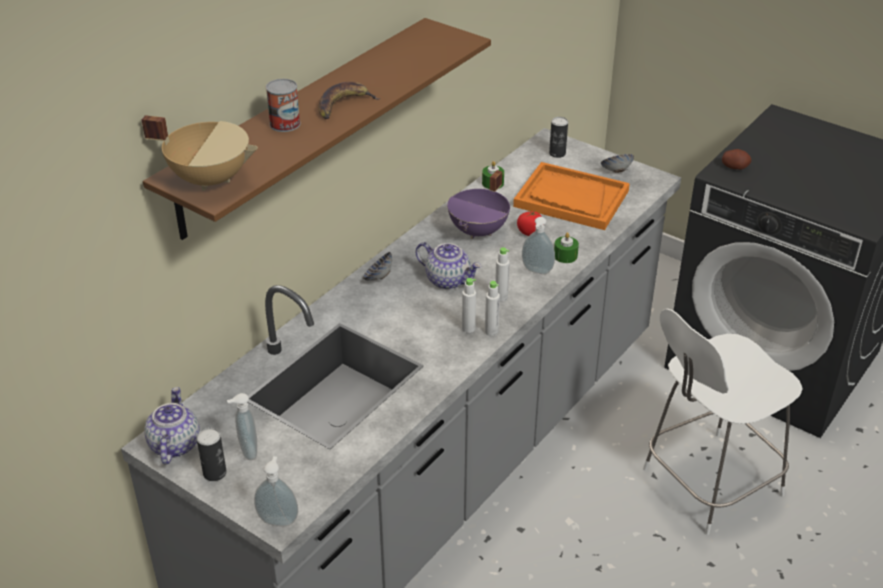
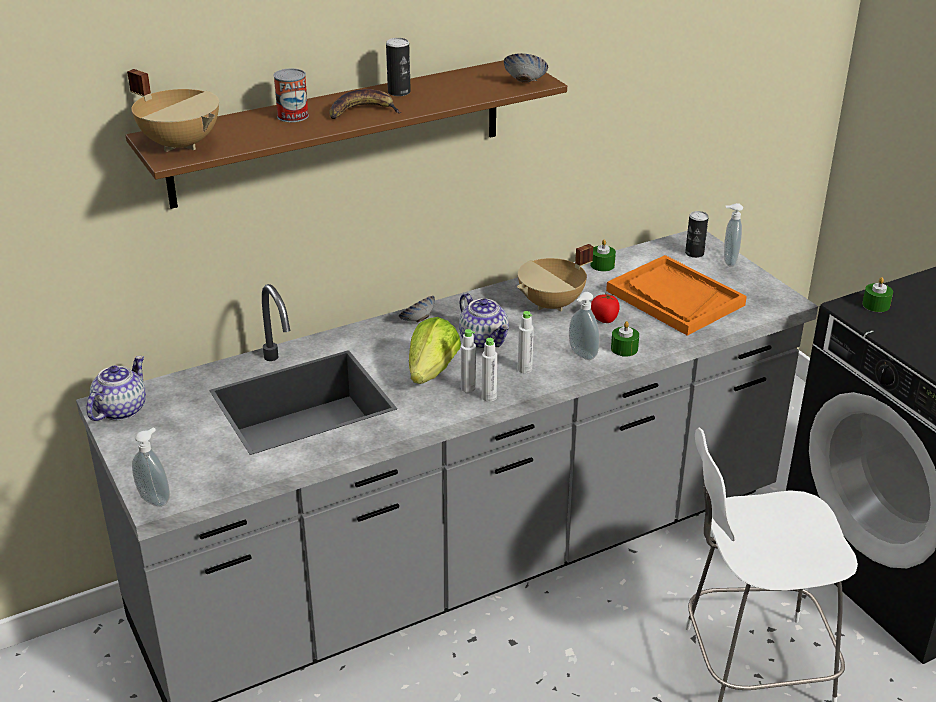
camera: 25 degrees right, 5 degrees down
(214, 473) = (134, 443): can -> can (399, 92)
(247, 451) = (176, 434): soap dispenser -> soap dispenser (728, 261)
(427, 323) = (431, 372): none -> lettuce
(479, 231) = (552, 305): purple cooking pot -> beige cooking pot
(616, 171) = (746, 284): bowl -> bowl (525, 82)
(735, 167) = (876, 305): potato -> green candle

